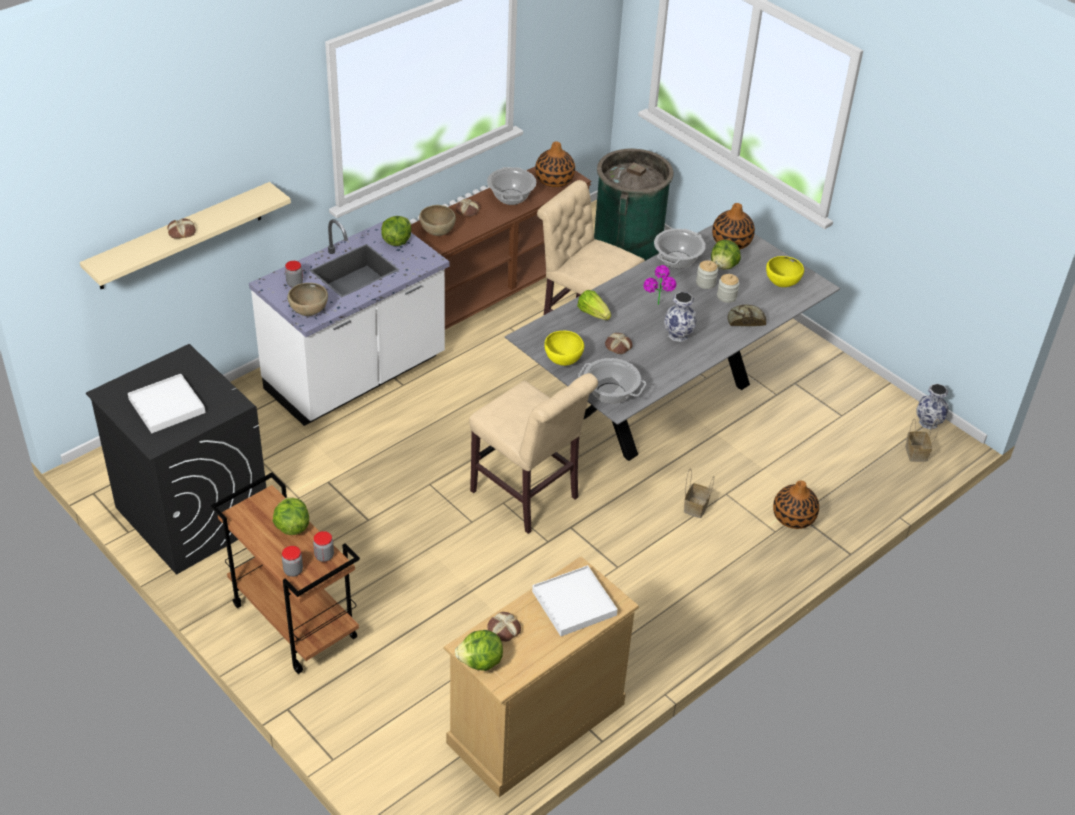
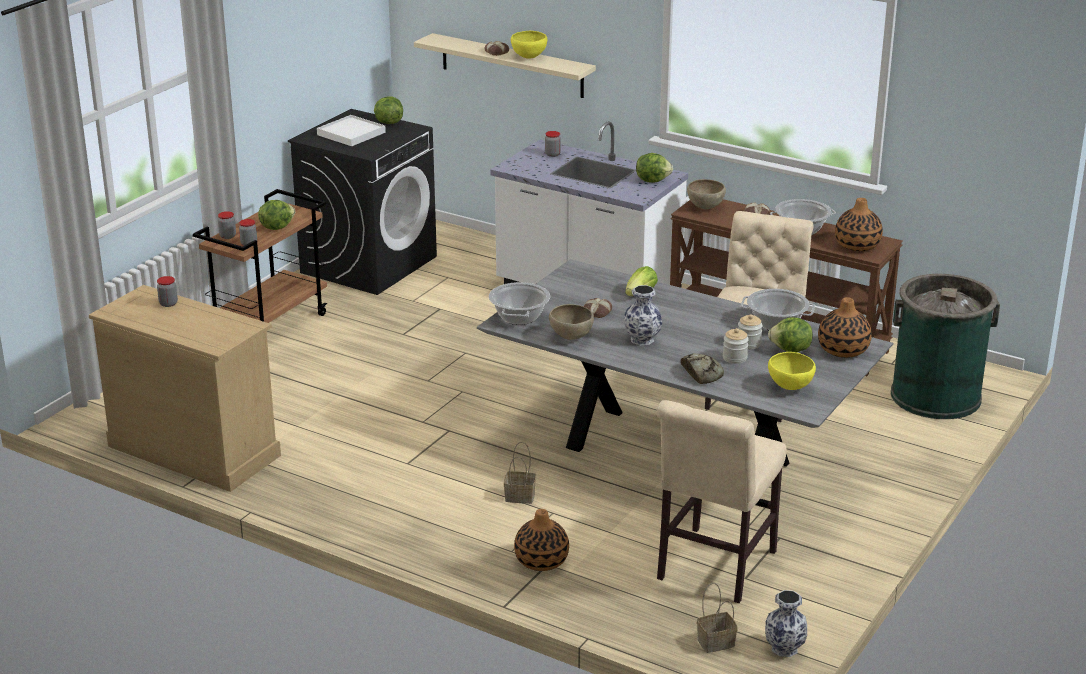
camera: 75 degrees right, 15 degrees down
(309, 312) = (517, 166): brown bowl -> brown bowl (570, 338)
(480, 662) = (128, 300): lettuce -> lettuce (388, 122)
(503, 630) = (168, 303): bread -> jar
(528, 497) = (477, 402): beige chair -> beige chair (713, 569)
(562, 361) = (552, 289): yellow bowl -> yellow bowl (529, 57)
(574, 603) = (210, 328): white tray -> none
(657, 308) = (679, 324): potted plant -> none

